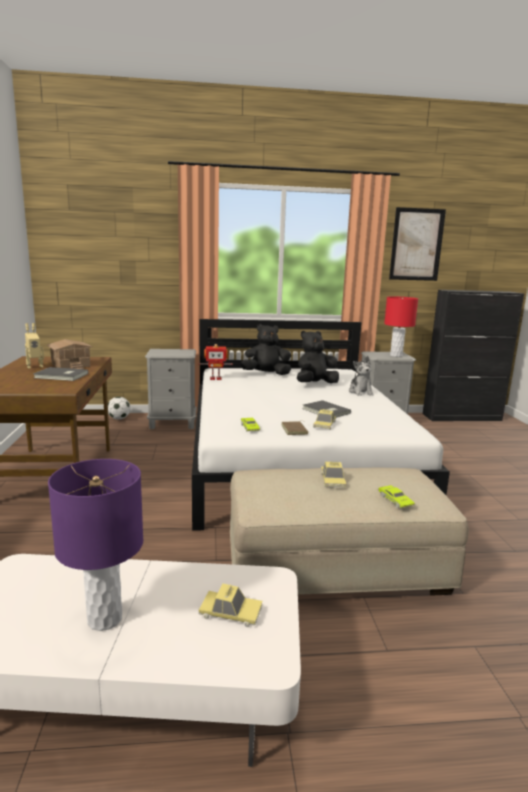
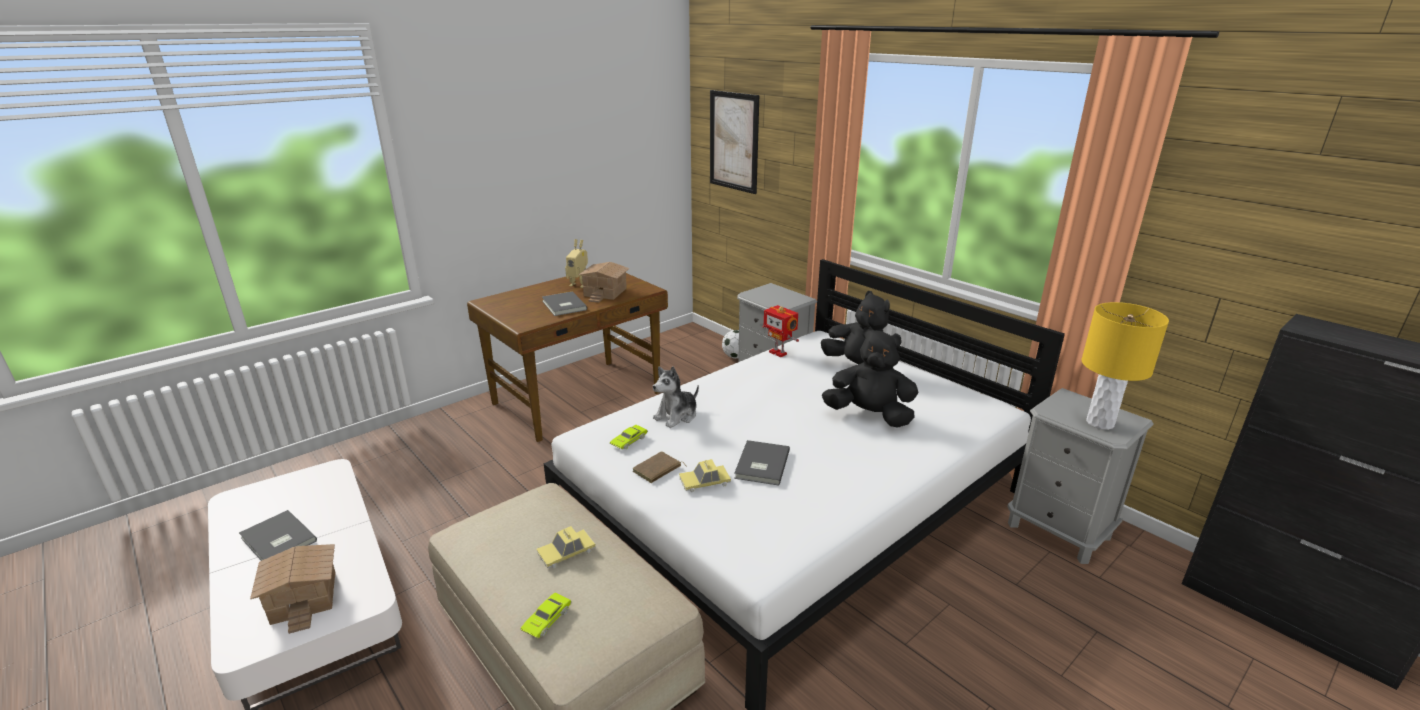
camera: 55 degrees right, 10 degrees up
(105, 619) = (277, 541): purple table lamp -> grey book
(230, 613) = (306, 597): toy car -> toy house
(360, 392) = (898, 460): plush toy -> plush toy (677, 416)
(396, 355) = (1100, 423): red table lamp -> yellow table lamp
(416, 244) = (1259, 198): picture -> picture (734, 141)

